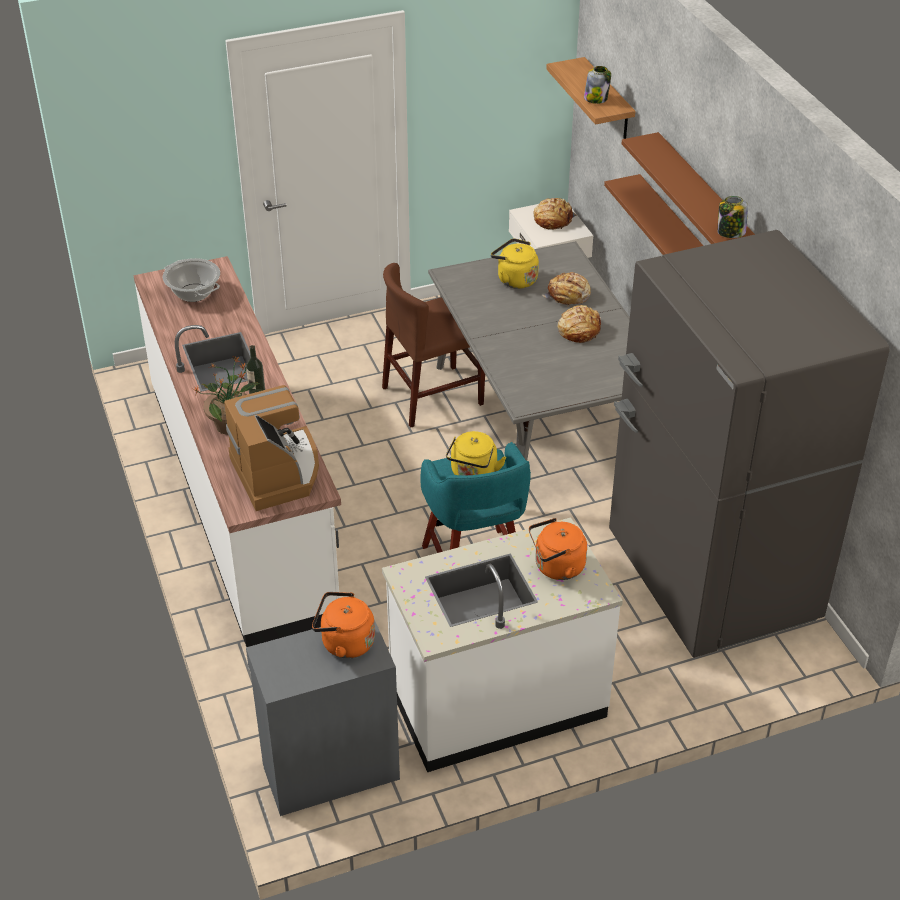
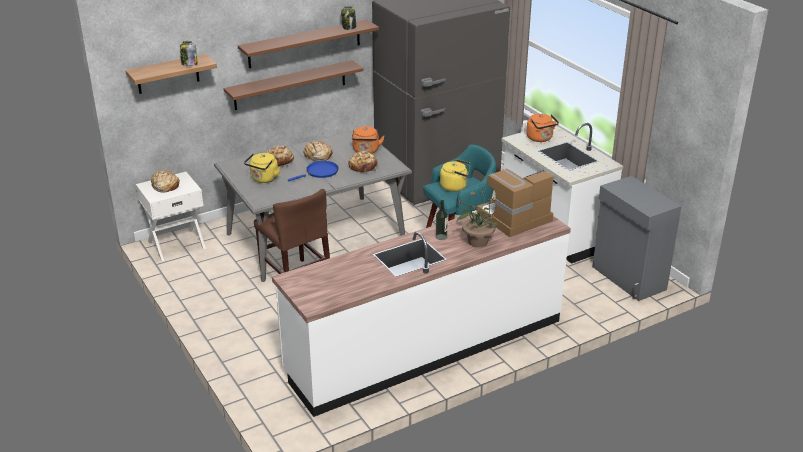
camera: 100 degrees left, 10 degrees down
(194, 293) = (327, 282): cooking pot -> none
(344, 643) = (626, 190): orange kettle -> orange kettle (366, 151)
(524, 329) = (320, 172): none -> blue frying pan
(533, 371) = (363, 167): none -> bread

